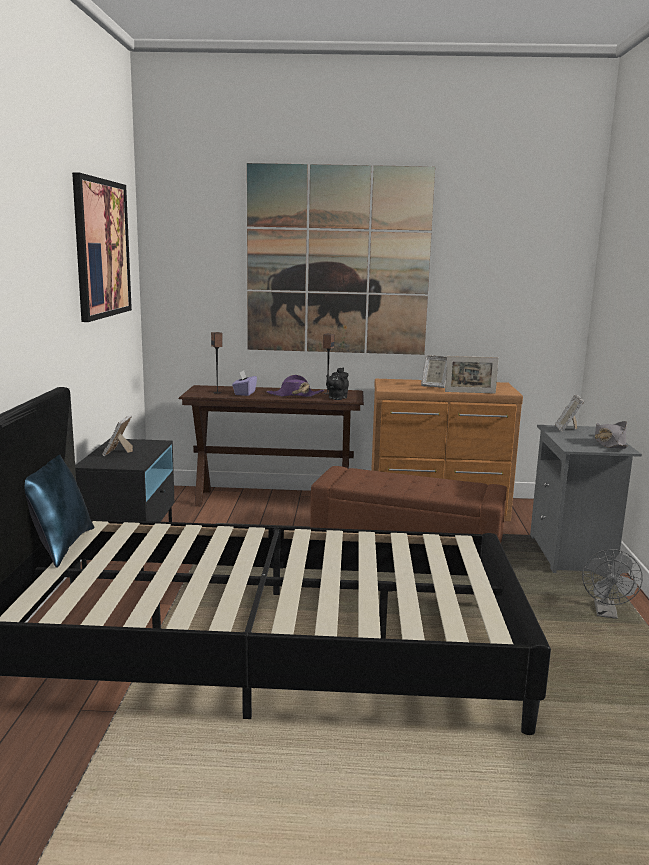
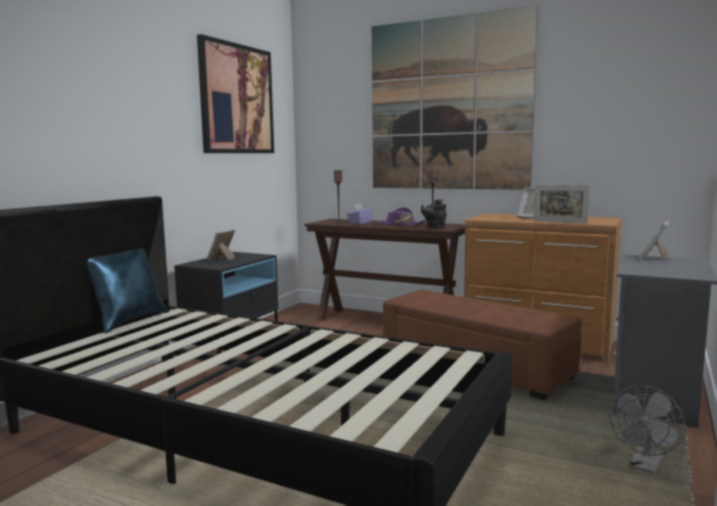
camera: 25 degrees right, 5 degrees down
(609, 443) = (688, 271): grey hat -> none

